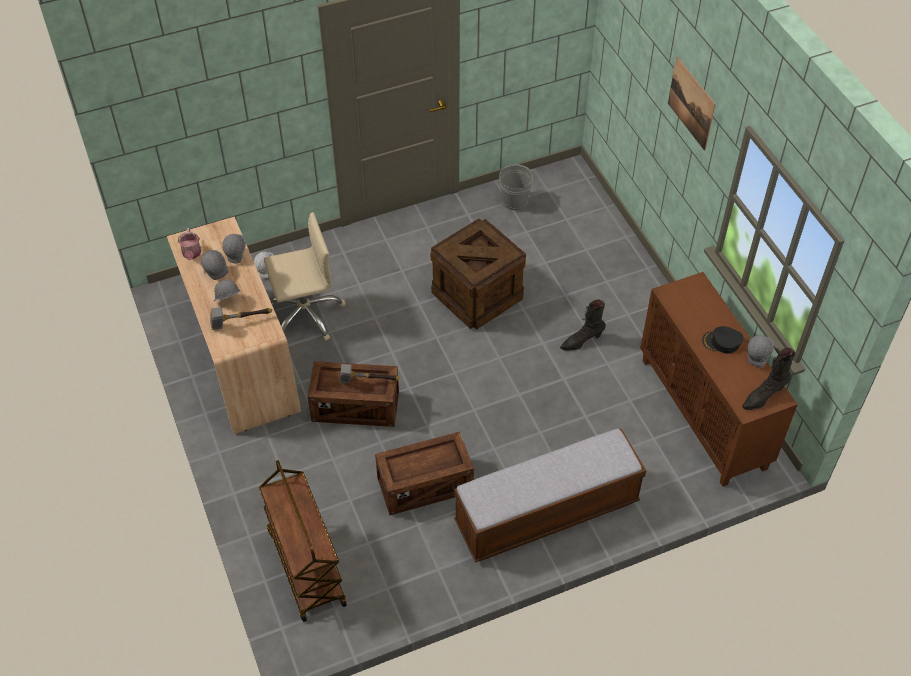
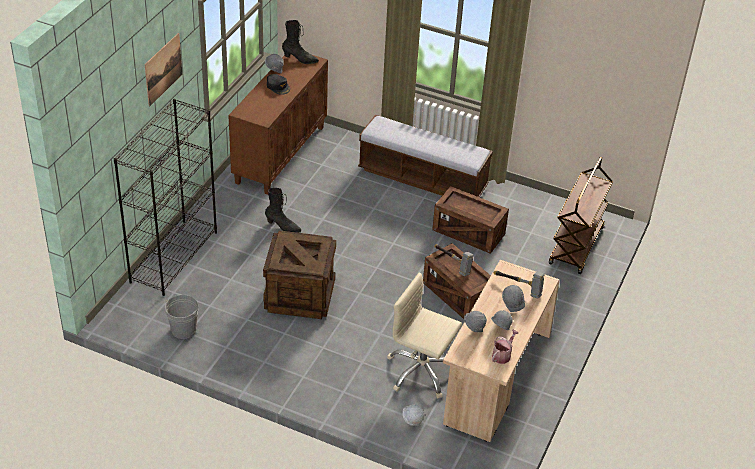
camera: 135 degrees left, 10 degrees down
(613, 243) = (174, 256): none -> black bookcase

